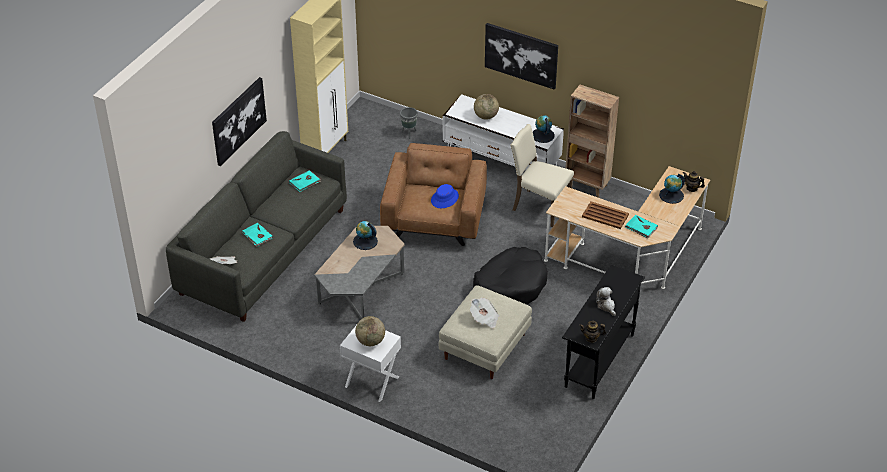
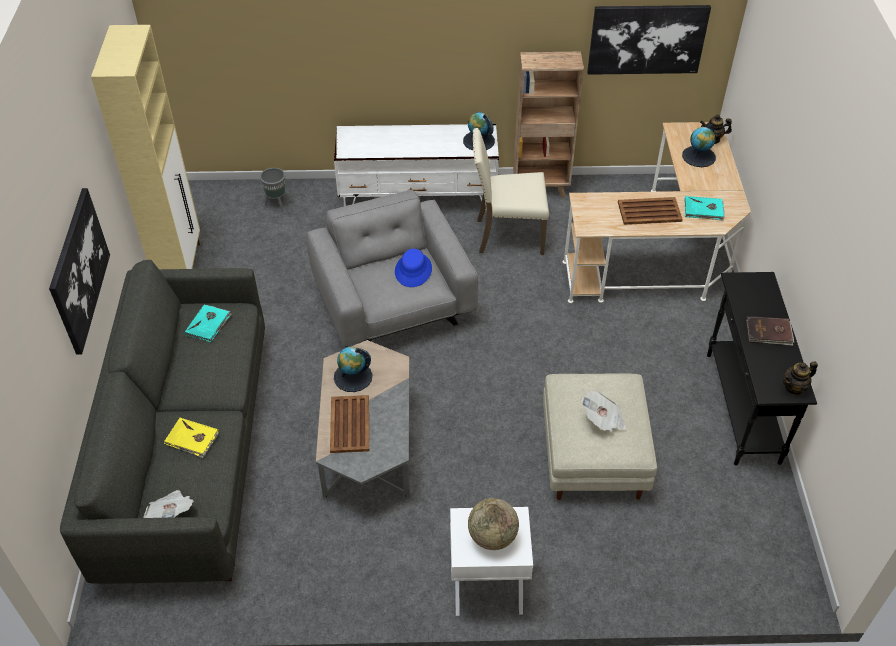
camera: 30 degrees left, 5 degrees up
(257, 236) = (192, 439): turquoise book -> yellow book
(345, 264) = (349, 425): none -> brown tray
(434, 219) = (393, 304): brown armchair -> grey armchair
(486, 116) = (390, 142): globe -> none
(510, 286) = (556, 354): black dog bed -> none
(521, 55) = (424, 39): picture -> picture (647, 39)
(606, 306) = (769, 332): plush toy -> brown book

